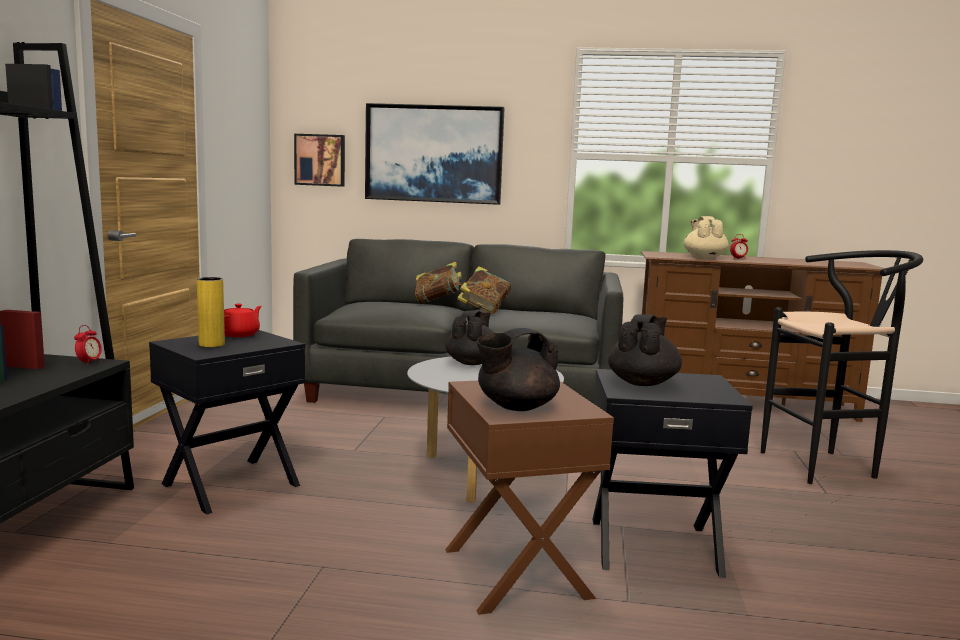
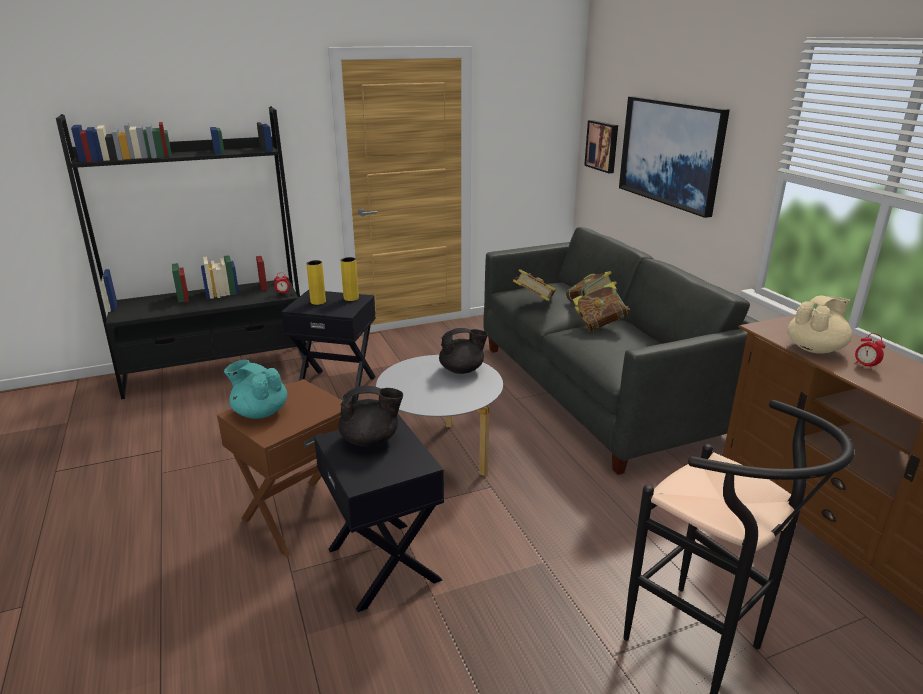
camera: 60 degrees right, 15 degrees up
(240, 334) = (351, 298): red teapot -> yellow vase
(397, 309) = (533, 302): none -> book
(516, 407) = (260, 412): black teapot -> turquoise teapot

